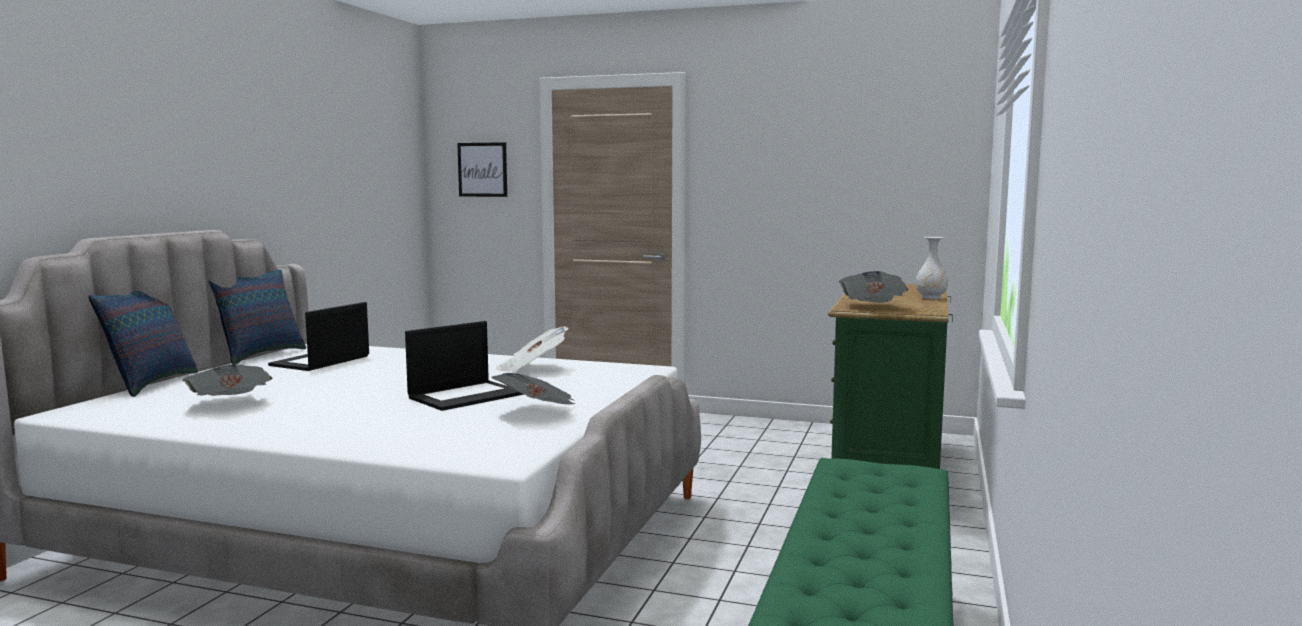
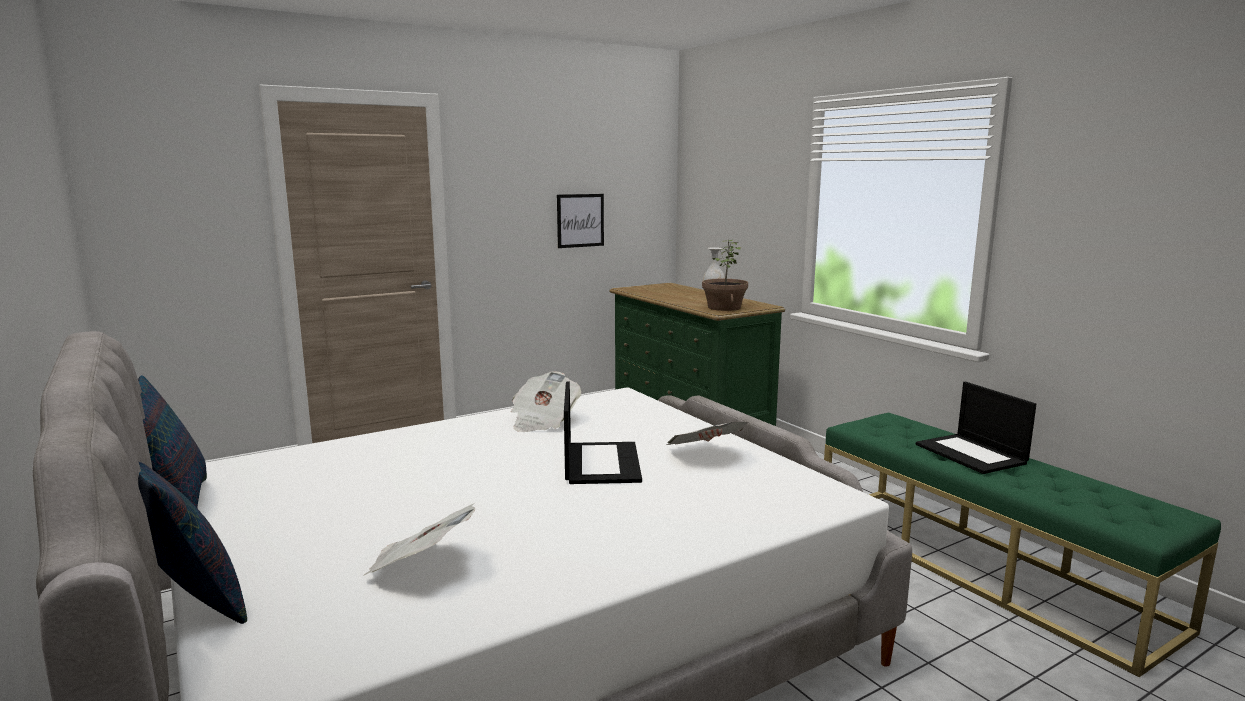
camera: 50 degrees left, 5 degrees up
(320, 361) = (298, 485): laptop -> laptop (972, 454)
(482, 169) = (180, 198): picture -> picture (580, 220)
(873, 307) = (723, 307): newspaper -> potted plant

